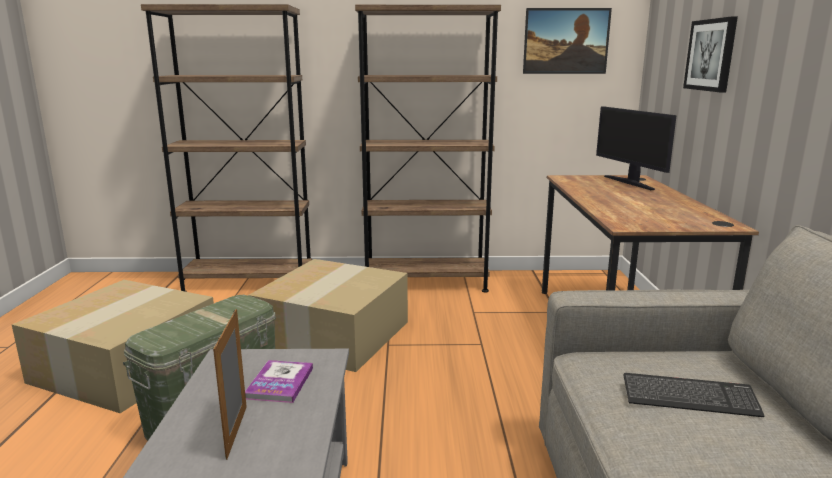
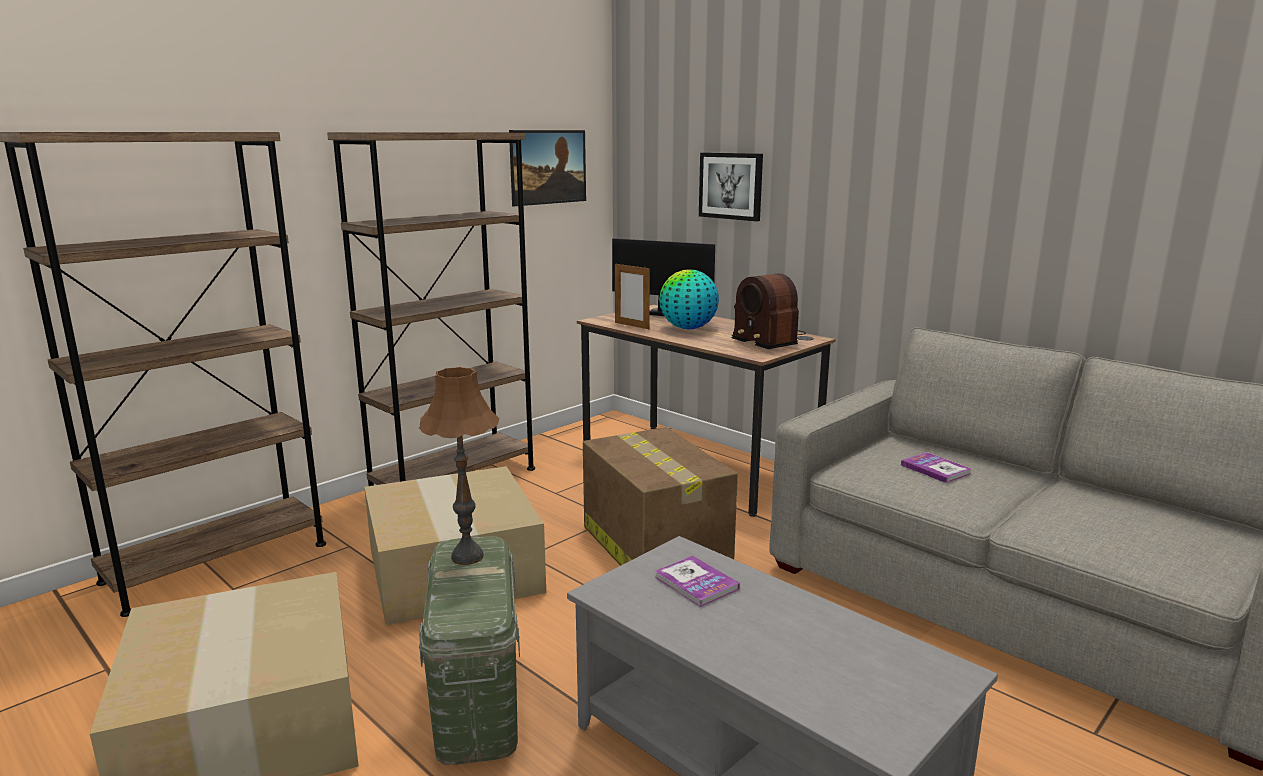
camera: 45 degrees left, 0 degrees up
(230, 307) = (467, 556): none -> brown table lamp
(237, 431) = (752, 626): picture frame -> picture frame (632, 326)
(477, 375) = (654, 545): none -> cardboard box
(621, 195) = (688, 328): none -> globe
(675, 216) = (767, 339): none -> radio
(689, 397) = (935, 469): keyboard -> book

